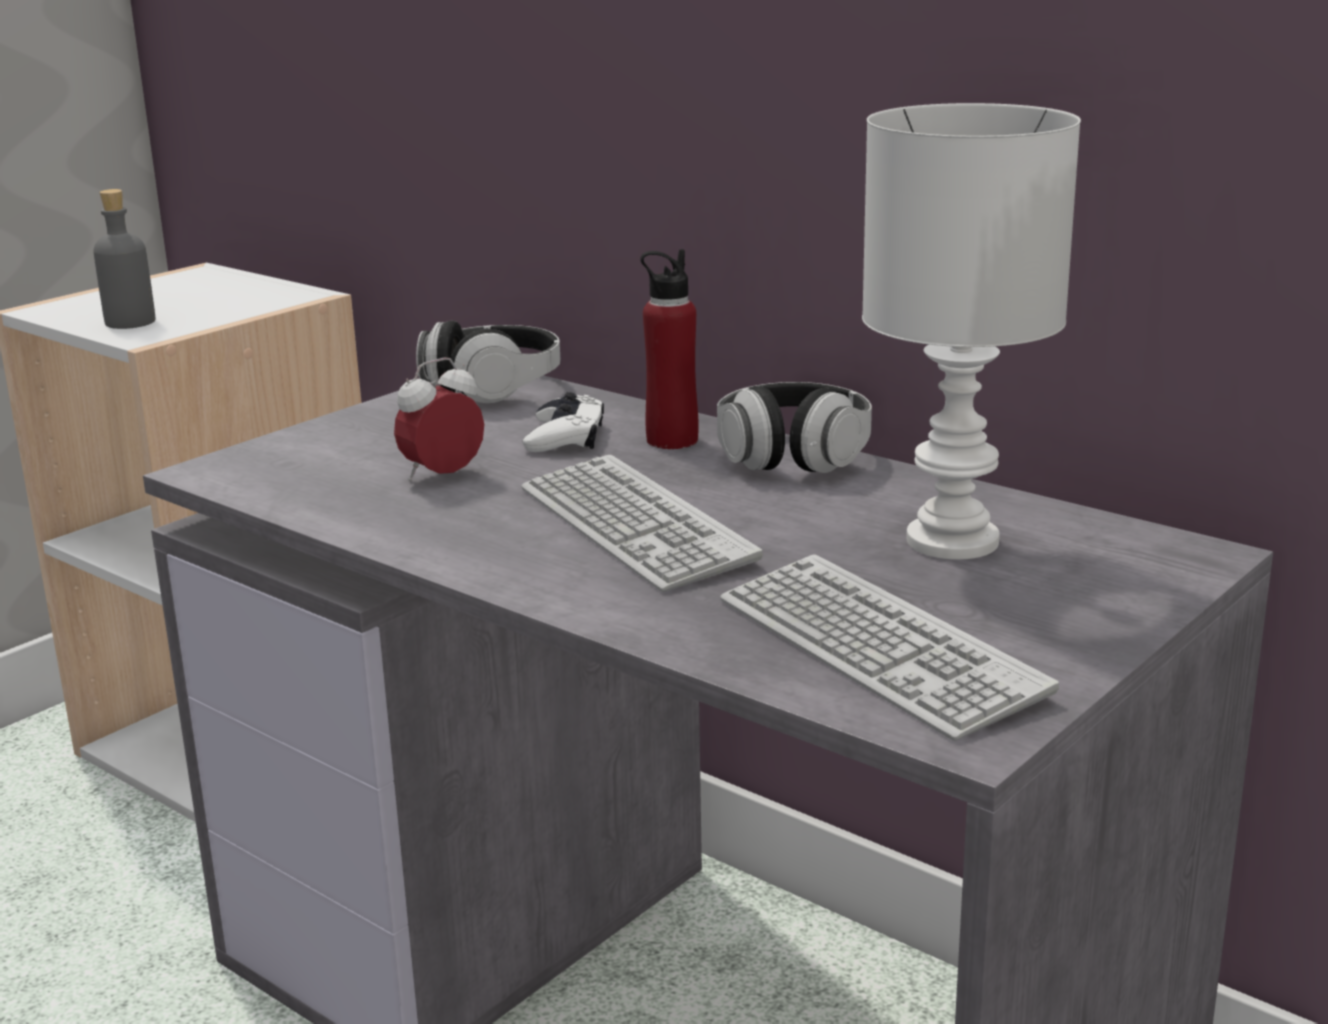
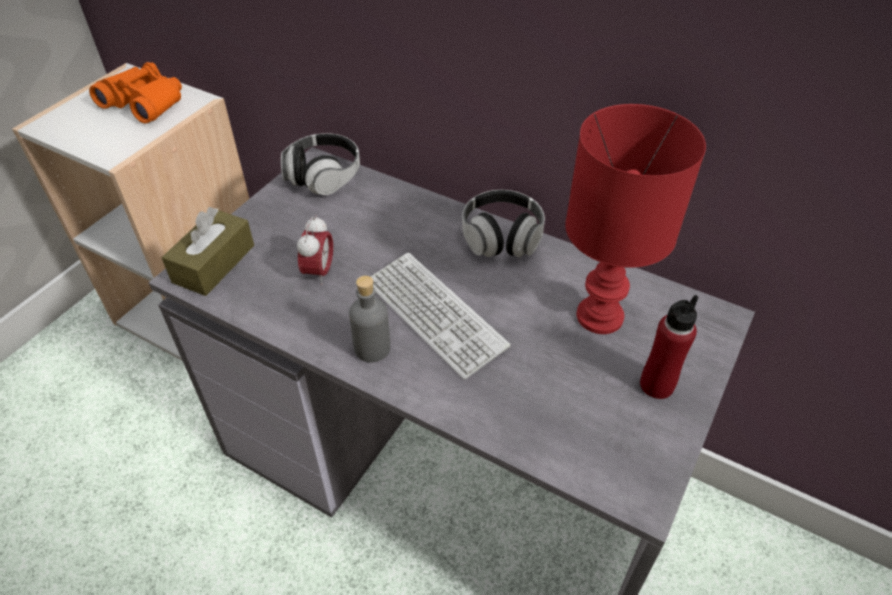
camera: 10 degrees left, 25 degrees up
(130, 322) = (100, 138): grey bottle -> grey bottle (372, 348)
(218, 295) = (144, 103): none -> orange binoculars
(262, 461) = (214, 263): none -> brown tissue box
(443, 476) = (319, 272): alarm clock -> alarm clock turned 150 degrees clockwise
(565, 436) = (376, 225): white game controller -> none
(672, 440) = (434, 225): red bottle -> red bottle (656, 385)
(877, 648) = (583, 422): keyboard -> none
(953, 543) = (600, 318): white table lamp -> red table lamp

